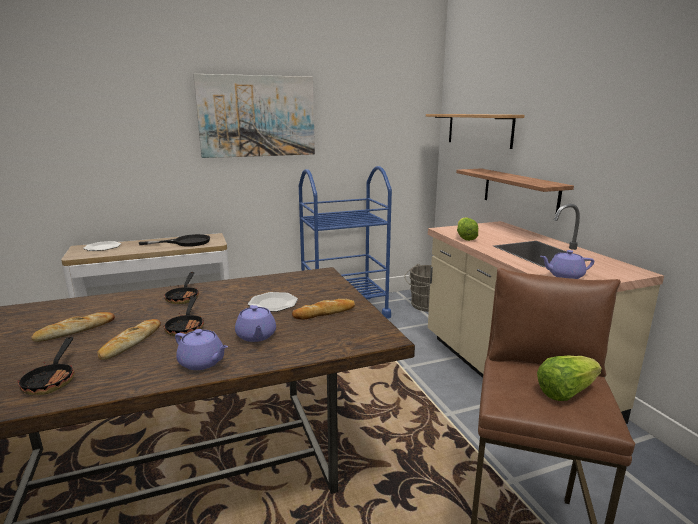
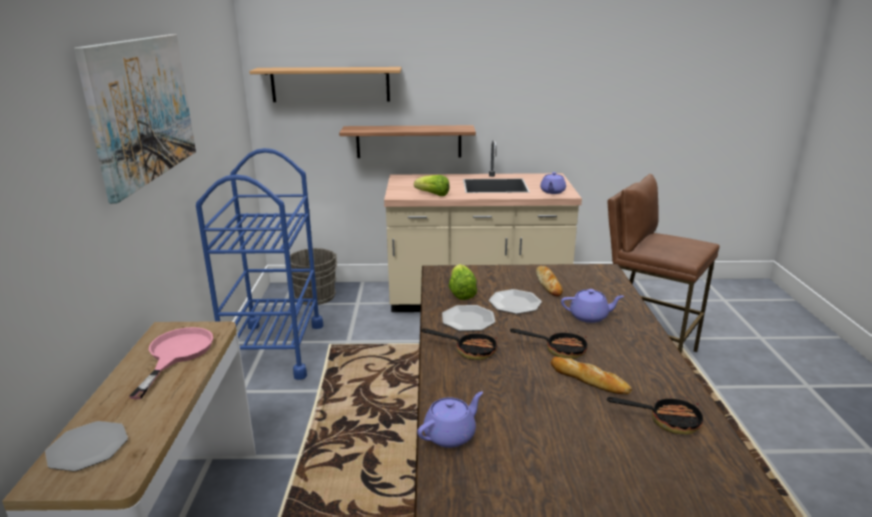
camera: 70 degrees left, 5 degrees up
(75, 330) = (546, 420): bread -> none
(185, 242) = (176, 354): black frying pan -> pink frying pan
(202, 362) = (638, 342): purple teapot -> purple teapot (451, 434)
(235, 291) = (468, 319): none -> plate
(565, 392) = (677, 242): lettuce -> lettuce (461, 292)

